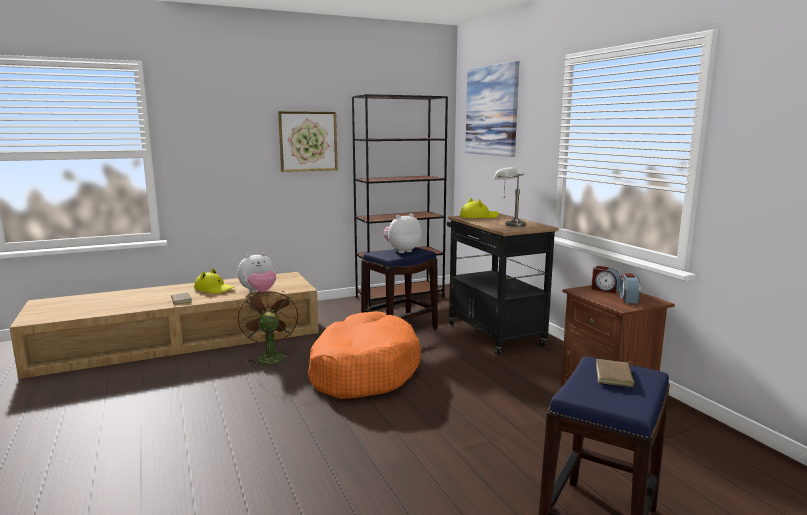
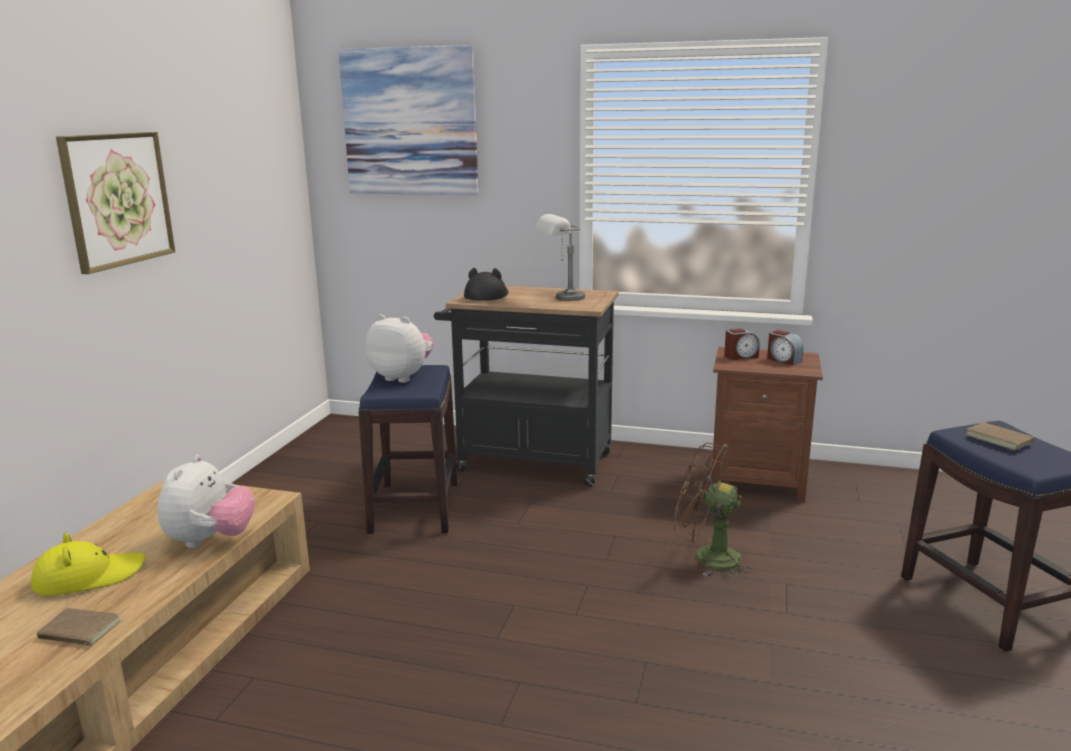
camera: 50 degrees left, 5 degrees up
(269, 356) = (323, 648): brown fan -> brown fan (706, 557)
(363, 370) = (500, 586): orange dog bed -> none
(400, 297) = (304, 461): brown bookcase -> none
(402, 251) = (402, 377): plush toy -> plush toy turned 105 degrees clockwise
(479, 217) = (487, 296): yellow hat -> black hat

